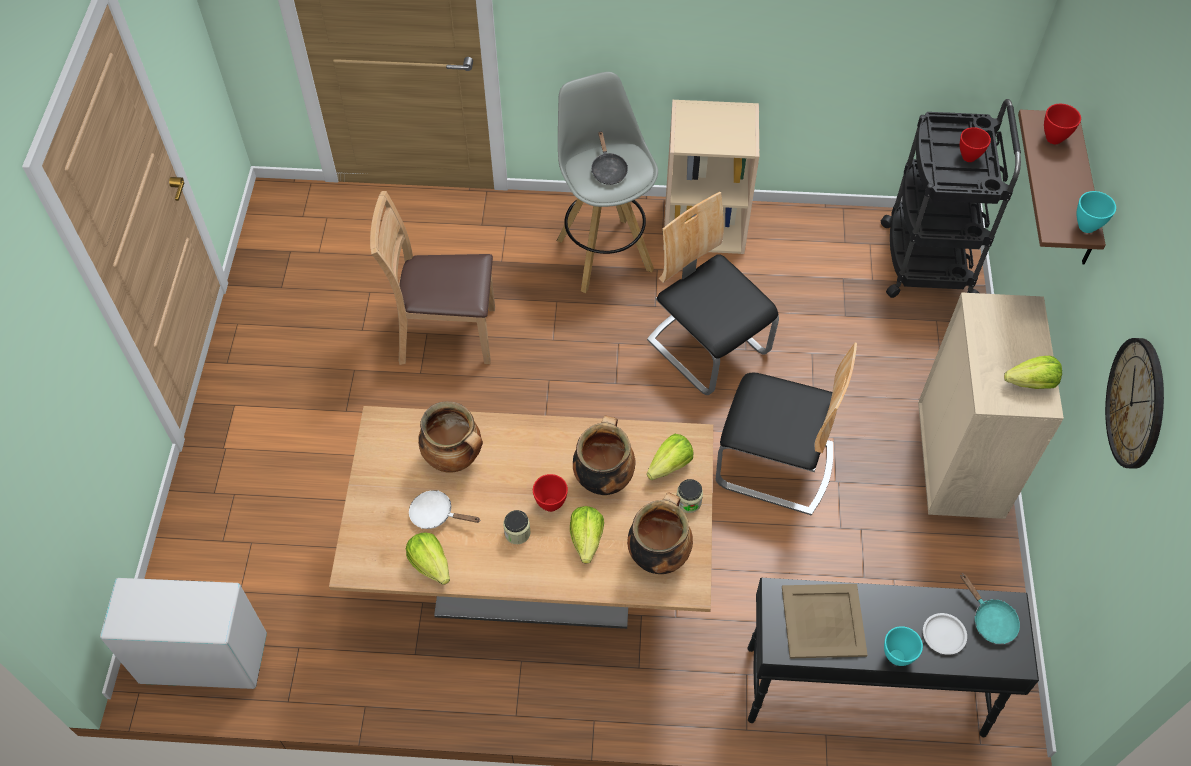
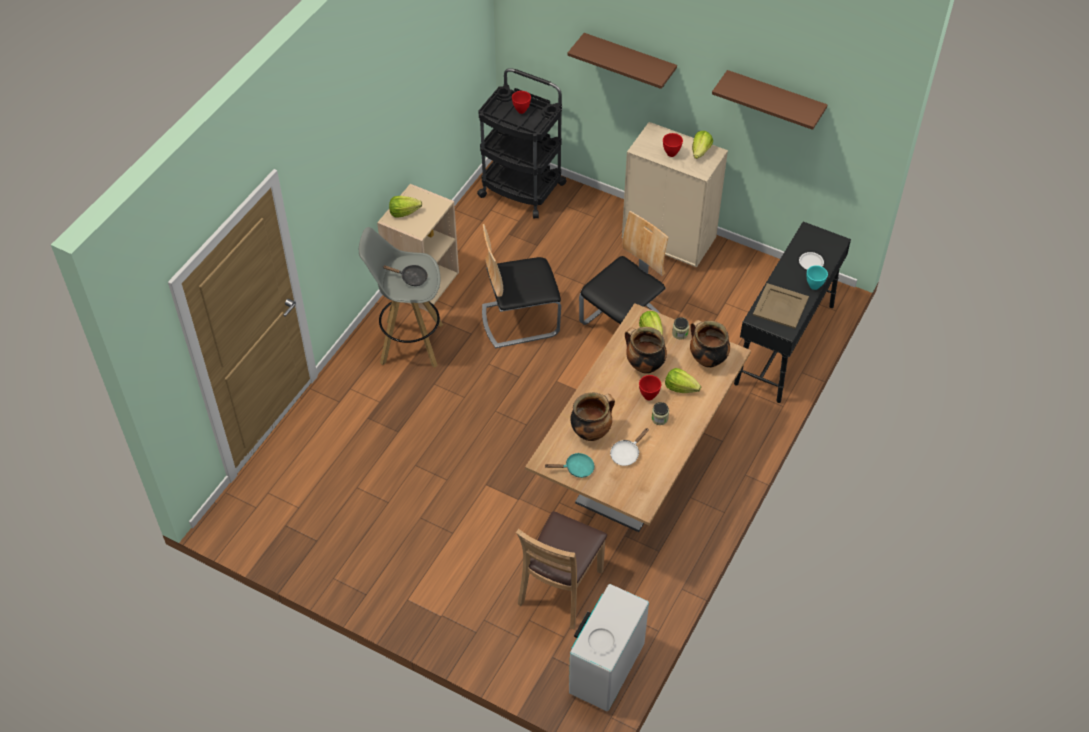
camera: 65 degrees left, 5 degrees down
(142, 607) = (601, 641): none -> white plate
(430, 564) = (659, 467): lettuce -> lettuce (404, 212)
(446, 334) = (422, 454): brown chair -> brown chair (561, 589)
(990, 620) = (811, 241): turquoise frying pan -> turquoise frying pan (576, 468)
(1052, 138) = (596, 50): red bowl -> red bowl (671, 154)
(1086, 227) = (662, 66): turquoise bowl -> none
(1136, 403) = (774, 99): wall clock -> brown shelf

